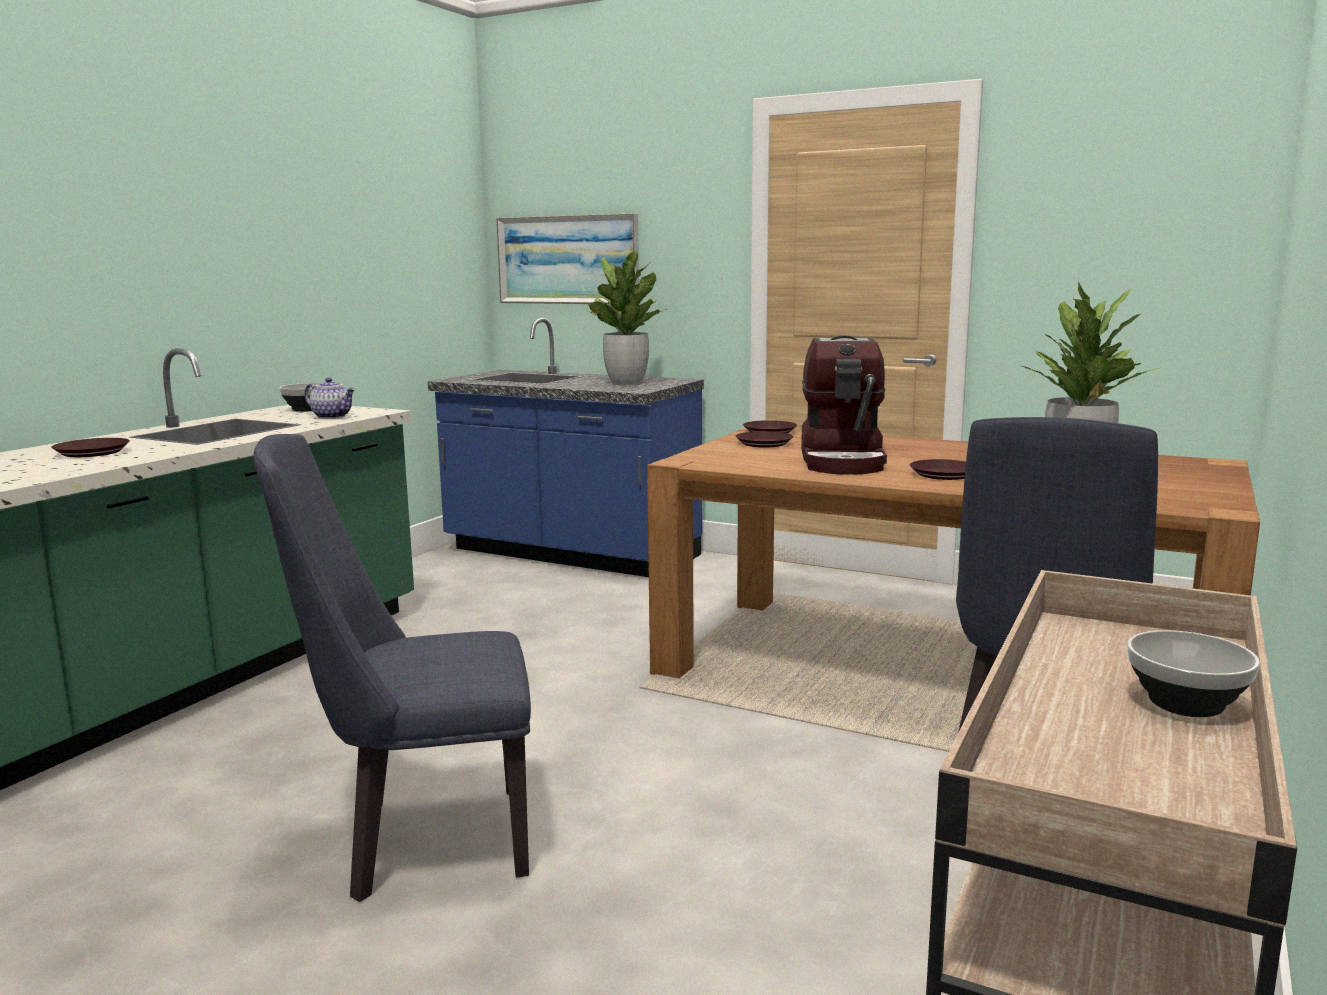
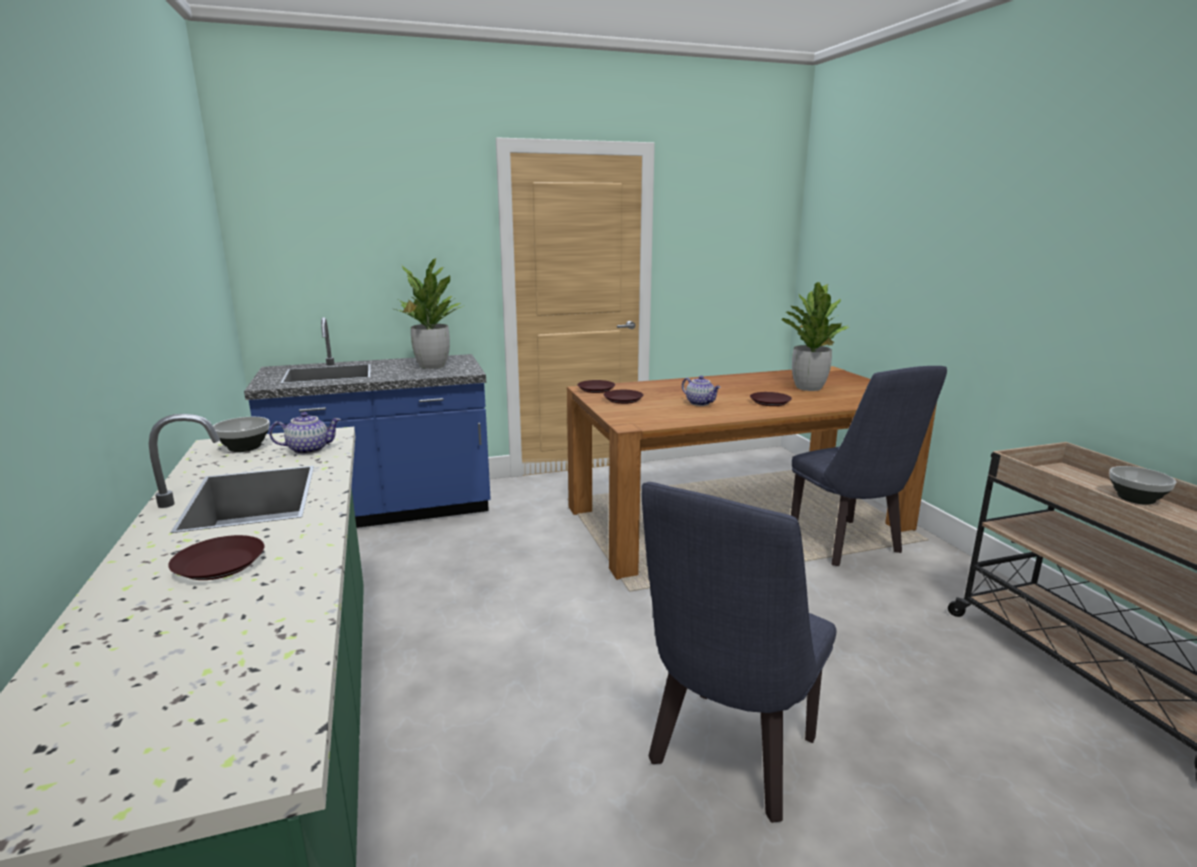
camera: 45 degrees left, 5 degrees up
(568, 260) = (327, 263): picture -> none
(843, 460) = (700, 403): coffee machine -> teapot

